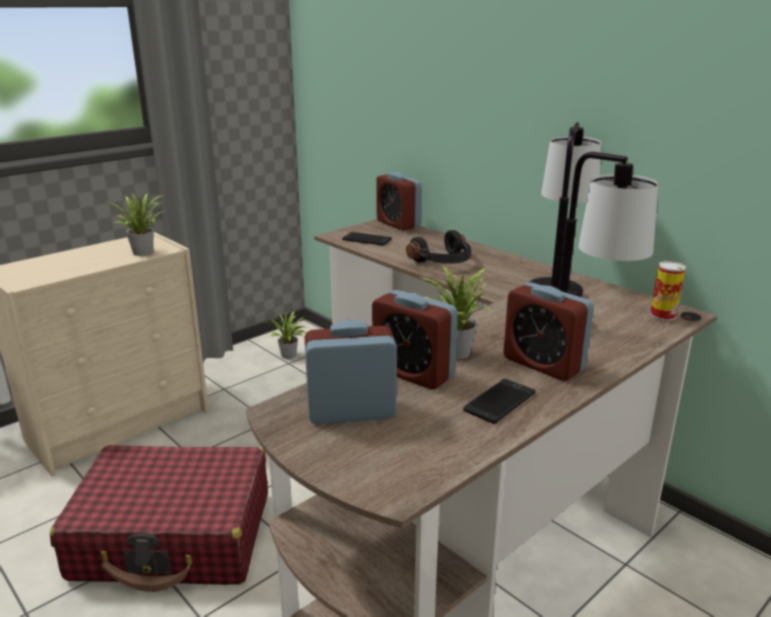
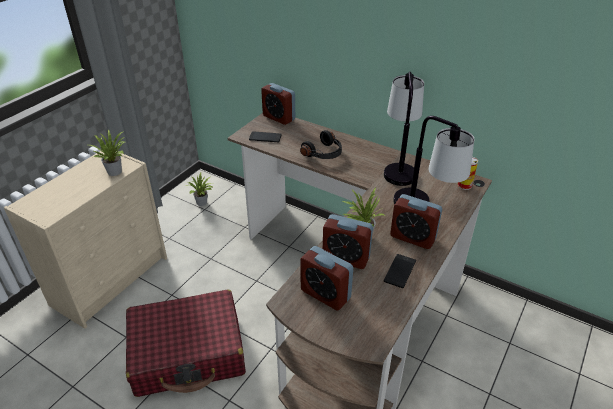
camera: 15 degrees left, 15 degrees up
(351, 411) = (325, 294): alarm clock -> alarm clock turned 120 degrees counterclockwise

